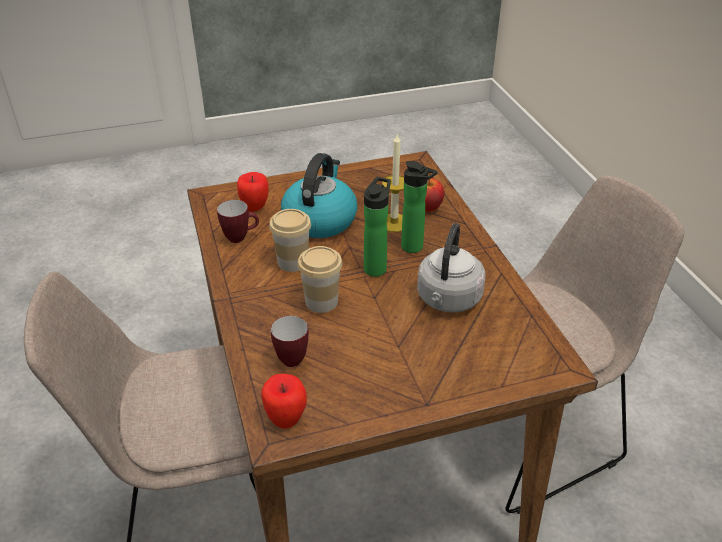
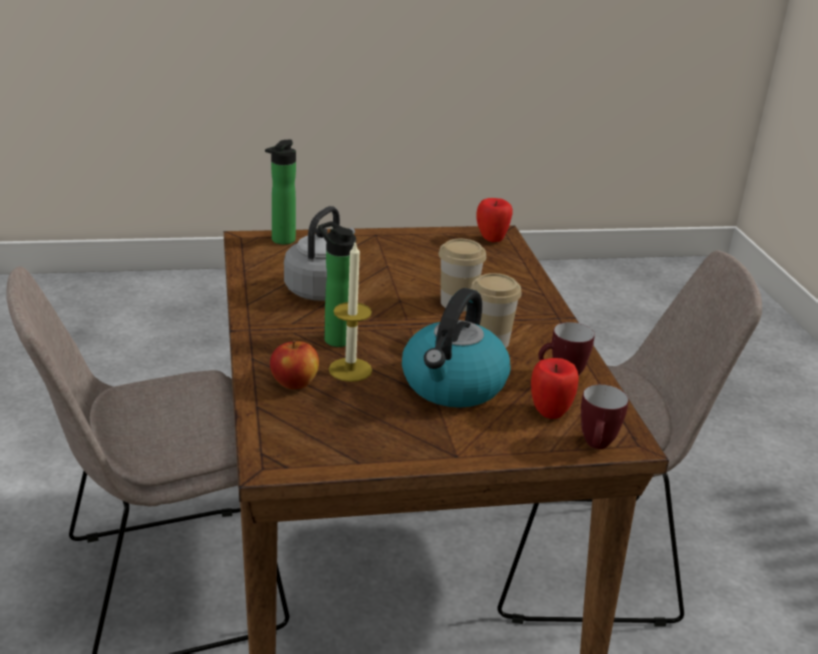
camera: 175 degrees left, 10 degrees down
(292, 356) = (487, 270): mug -> mug (597, 446)
(376, 267) = (390, 324): bottle -> bottle (281, 241)

